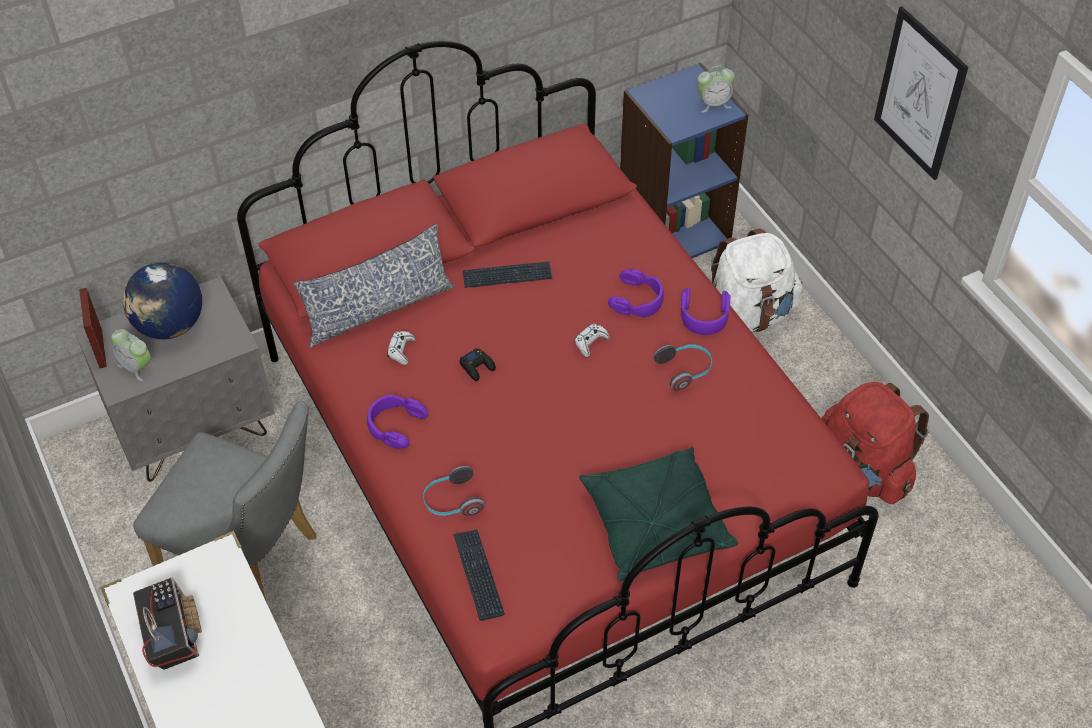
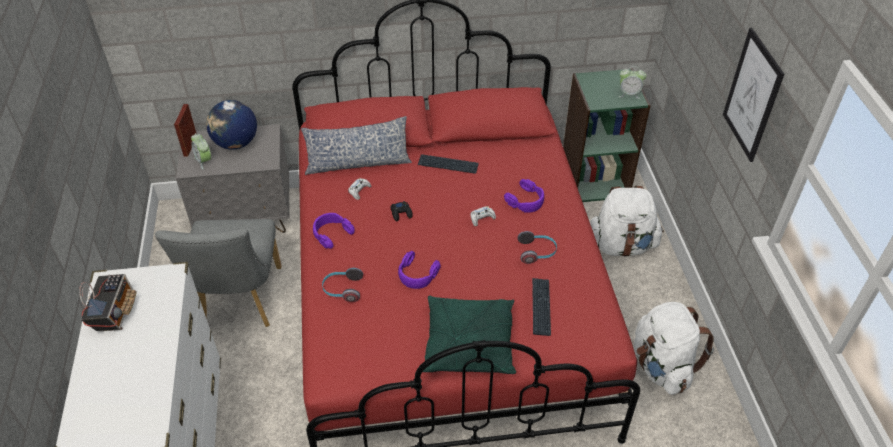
camera: 20 degrees right, 5 degrees down
(251, 561) = (239, 303): grey chair -> grey chair turned 45 degrees clockwise
(478, 575) = (335, 340): keyboard -> keyboard (541, 307)
(673, 230) = (594, 180): blue bookcase -> green bookcase
(704, 316) = (566, 222): purple headphones -> purple headphones (417, 274)
(864, 470) = (661, 366): red backpack -> white backpack

